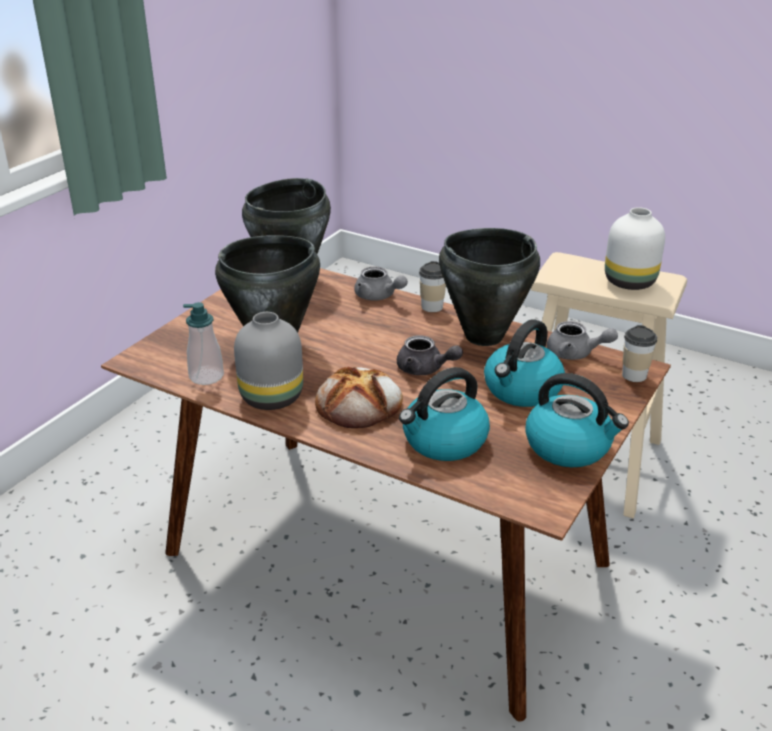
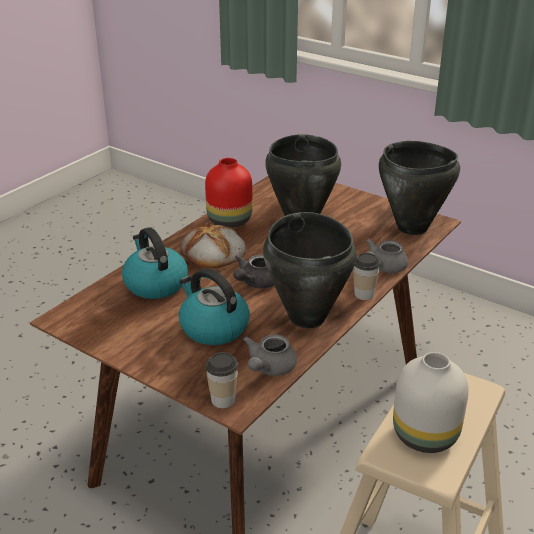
camera: 95 degrees right, 0 degrees up
(206, 376) = (261, 198): soap dispenser -> none
(272, 396) = (231, 221): grey vase -> red vase
(569, 447) = (126, 341): kettle -> none

